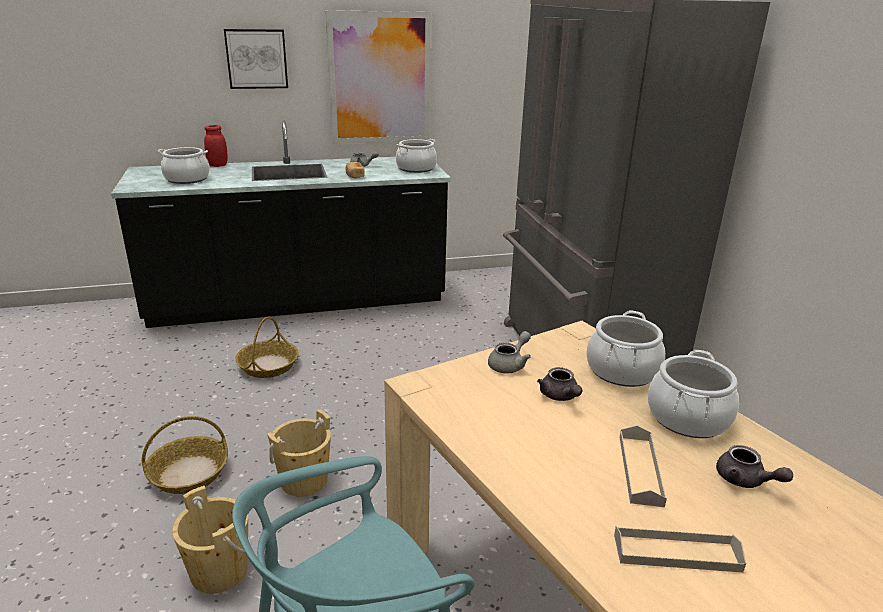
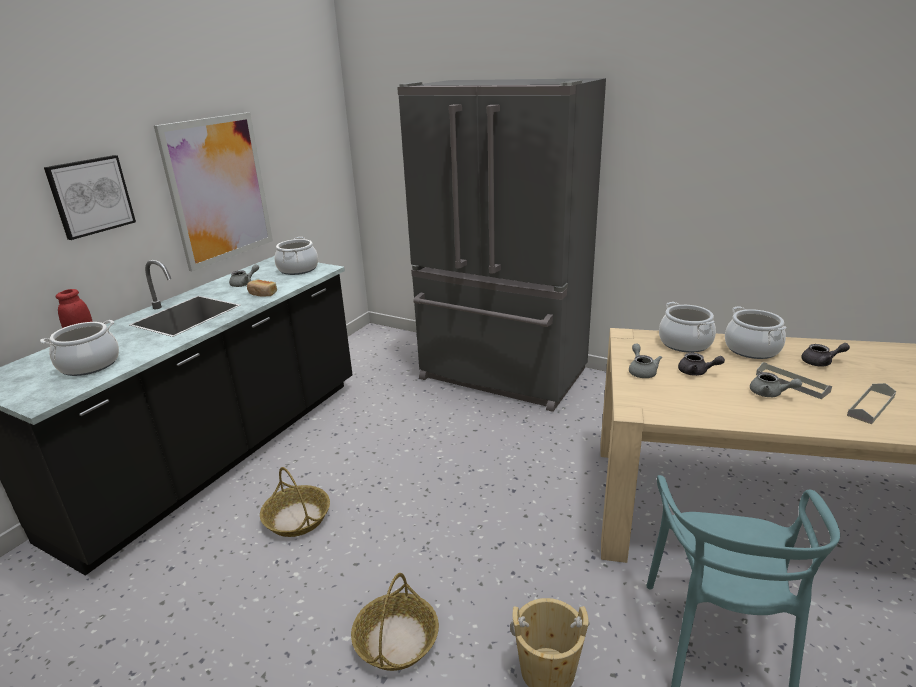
camera: 45 degrees left, 0 degrees up
(304, 480) = (486, 569): beige bucket -> none
(583, 459) = (770, 394): none -> grey teapot

